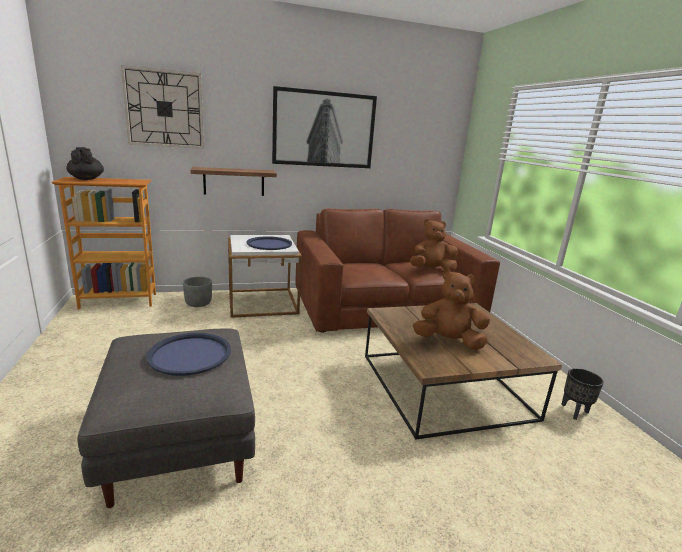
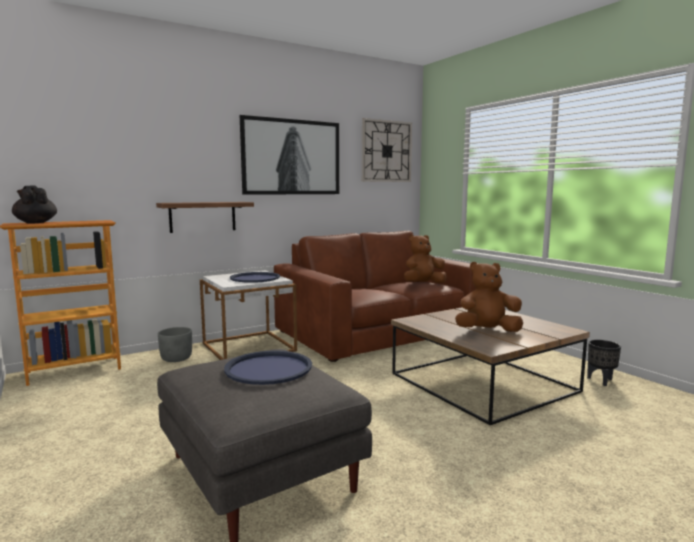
camera: 15 degrees left, 10 degrees down
(164, 109) = (124, 141): wall clock -> wall clock (386, 151)

